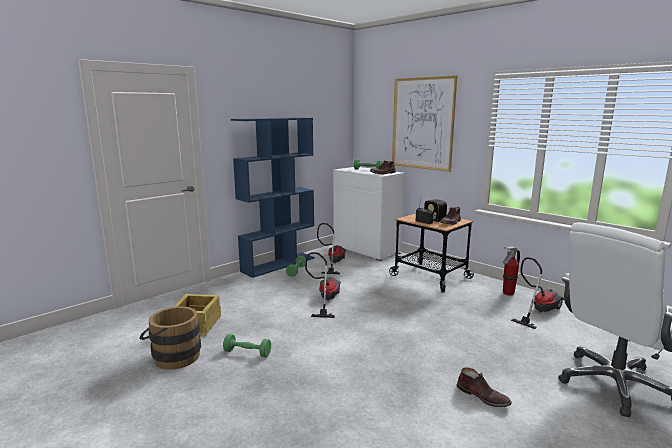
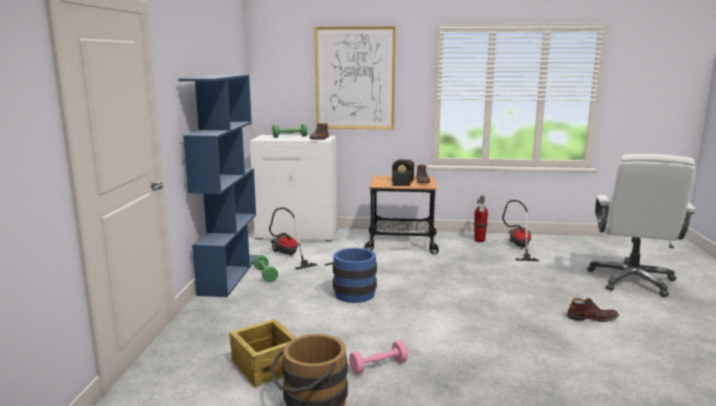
camera: 40 degrees left, 0 degrees up
(247, 353) = (378, 366): green dumbbell -> pink dumbbell
(325, 300) = (352, 292): vacuum cleaner -> blue bucket

